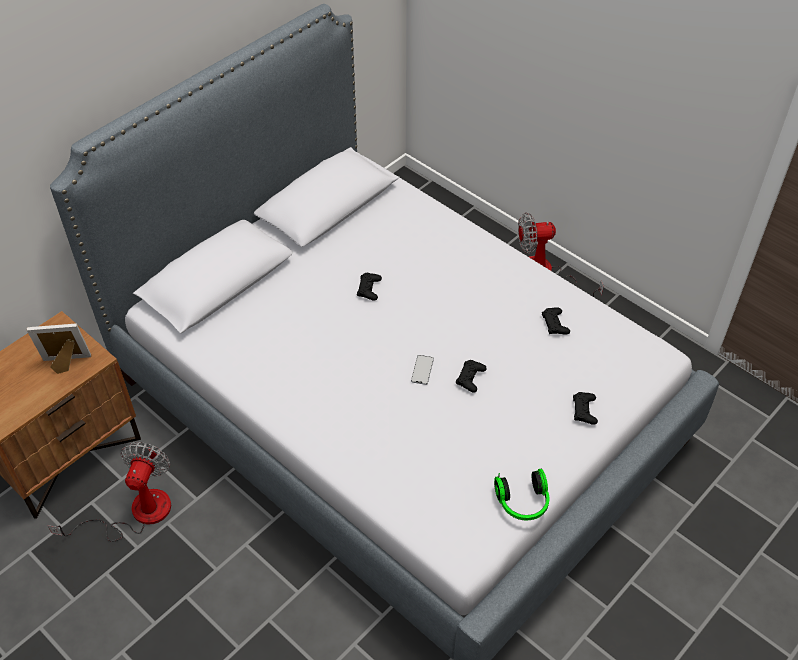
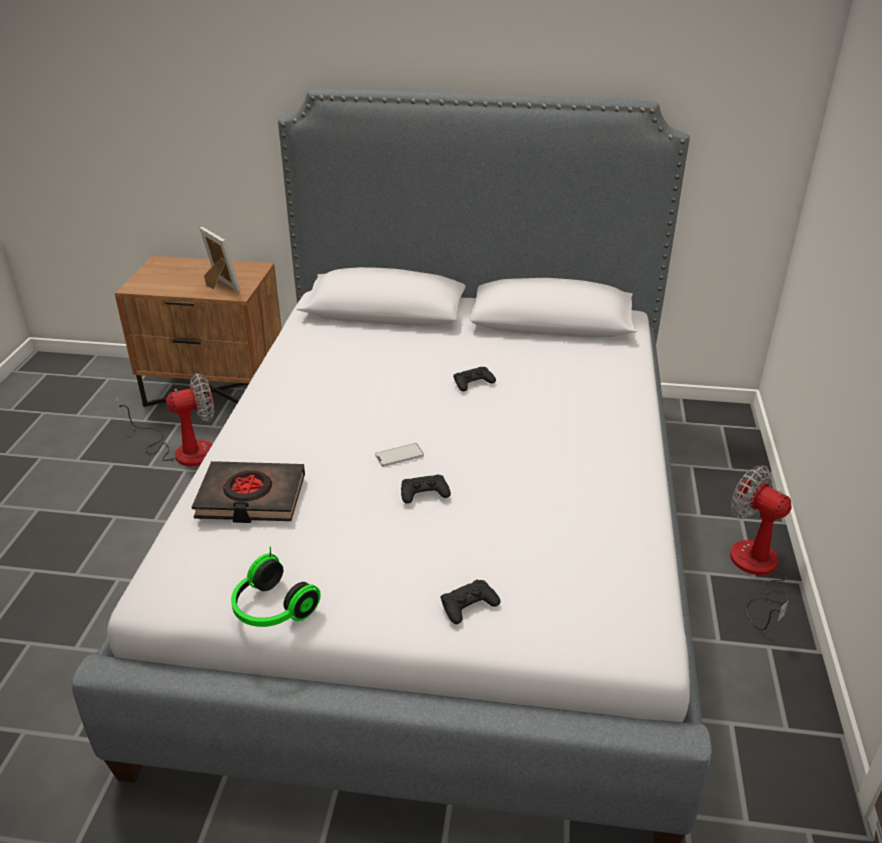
camera: 55 degrees right, 15 degrees down
(407, 468) = (251, 498): none -> black book
(555, 324) = (582, 524): black game controller -> none

